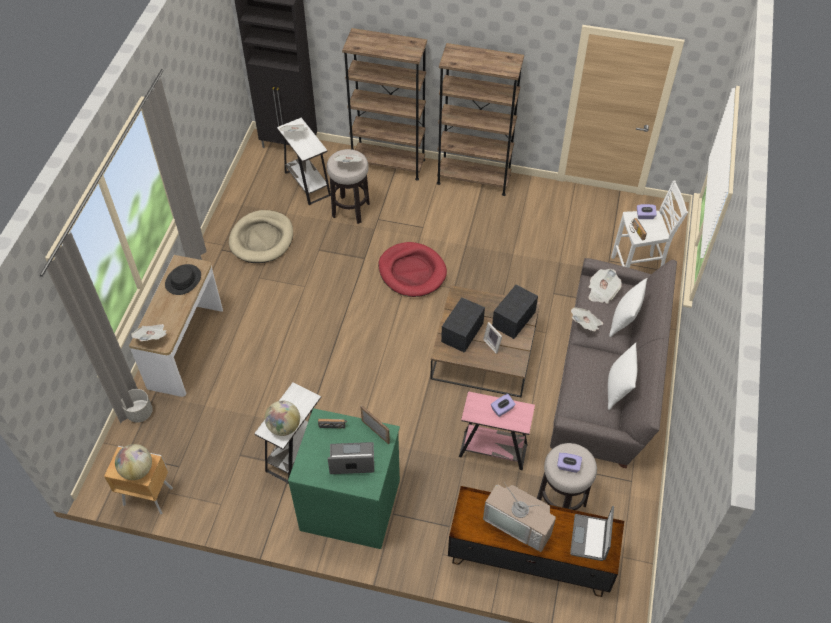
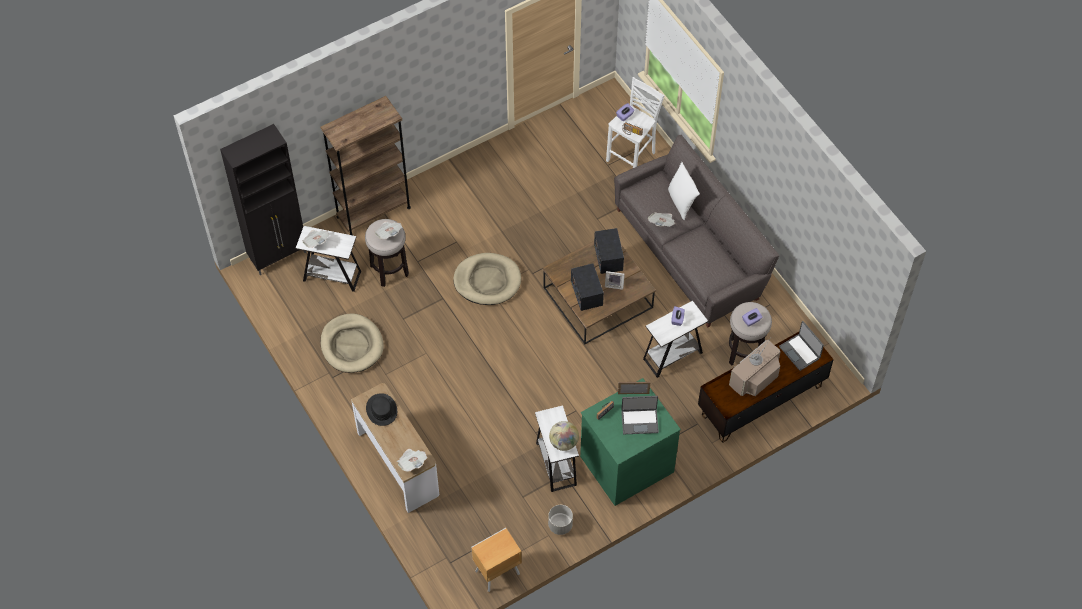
camera: 45 degrees left, 5 degrees up
(137, 470) = (502, 548): globe -> none
(140, 413) = (423, 531): grey planter -> grey planter (560, 525)
(351, 460) = (639, 421): laptop -> laptop turned 135 degrees counterclockwise
(412, 272) = (487, 281): red dog bed -> beige dog bed
(473, 179) = (449, 175): brown bookcase -> none
(493, 450) = (672, 356): pink side table -> white side table
(519, 523) = (755, 378): television -> television turned 150 degrees clockwise
(602, 292) = (648, 192): newspaper -> none
(618, 389) = (723, 250): white pillow -> none

